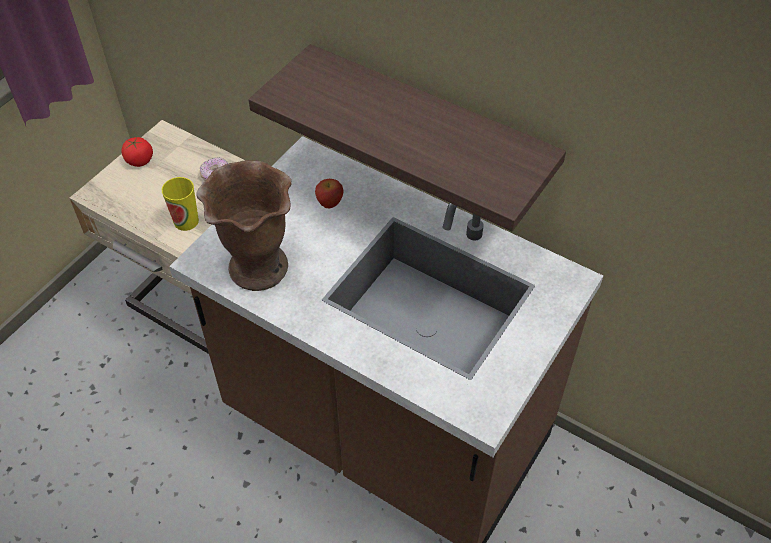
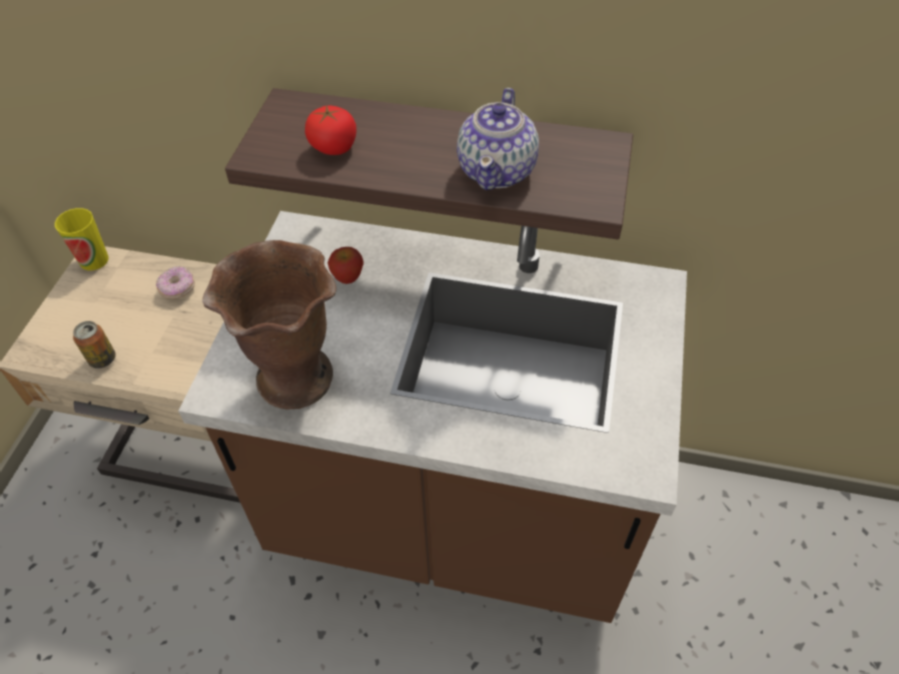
camera: 20 degrees left, 0 degrees up
(139, 160) = (74, 297): tomato -> tomato (333, 147)
(142, 214) = (102, 359): none -> can
(186, 221) = (162, 352): cup -> cup (94, 260)
(442, 153) = (497, 170): none -> teapot

